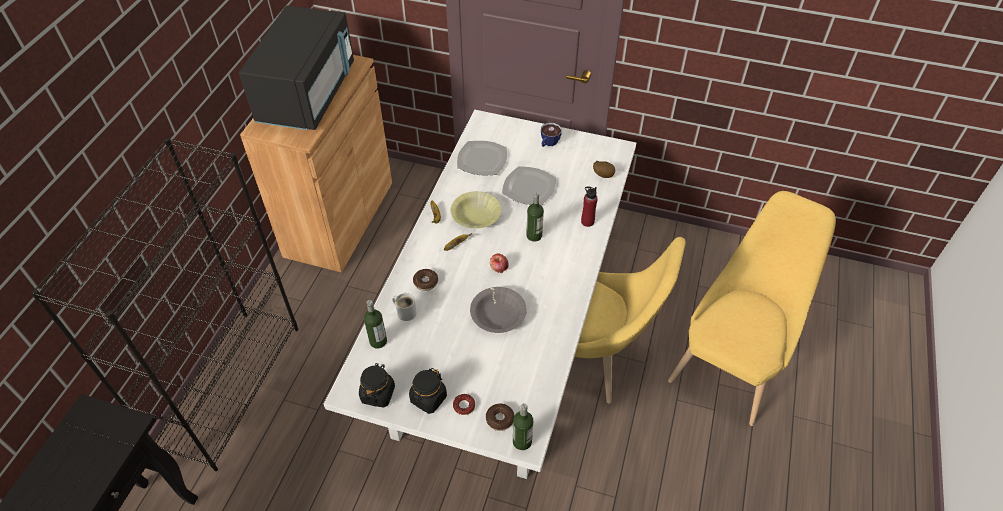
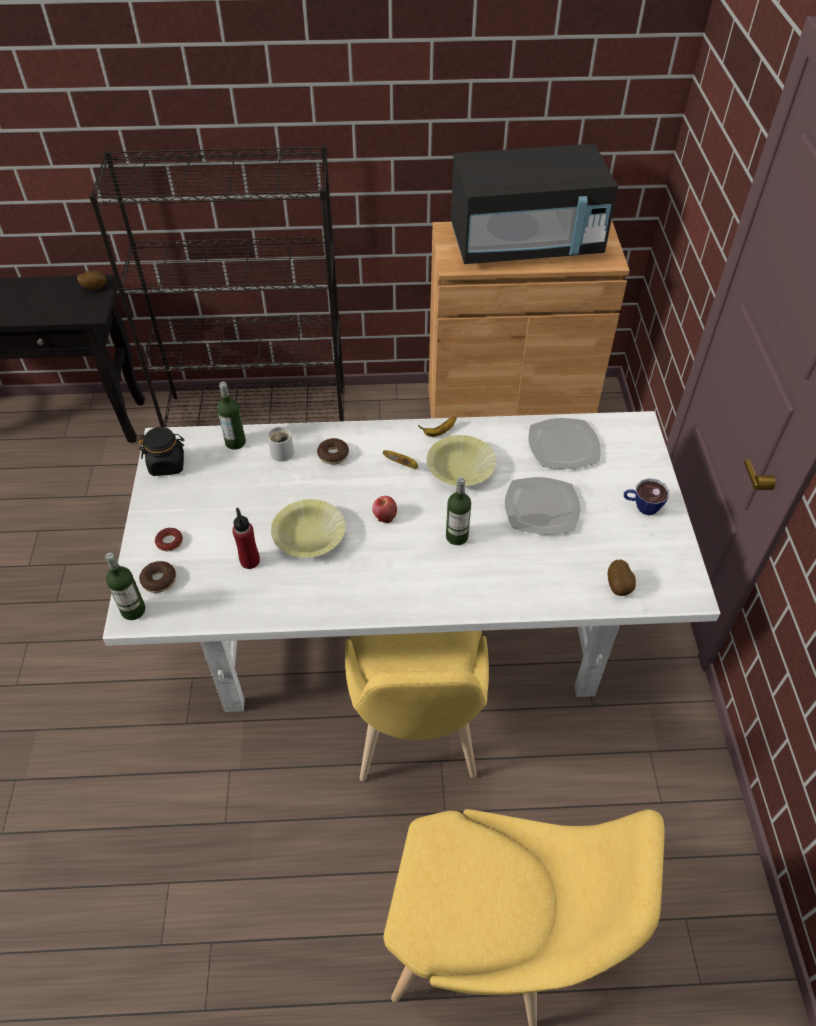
camera: 70 degrees right, 0 degrees up
(88, 417) = (94, 288): none -> potato
(428, 398) = (171, 508): black jar -> none
(498, 315) = (309, 536): grey bowl -> yellow bowl
(587, 221) = (514, 590): red bottle -> red bottle (250, 561)

